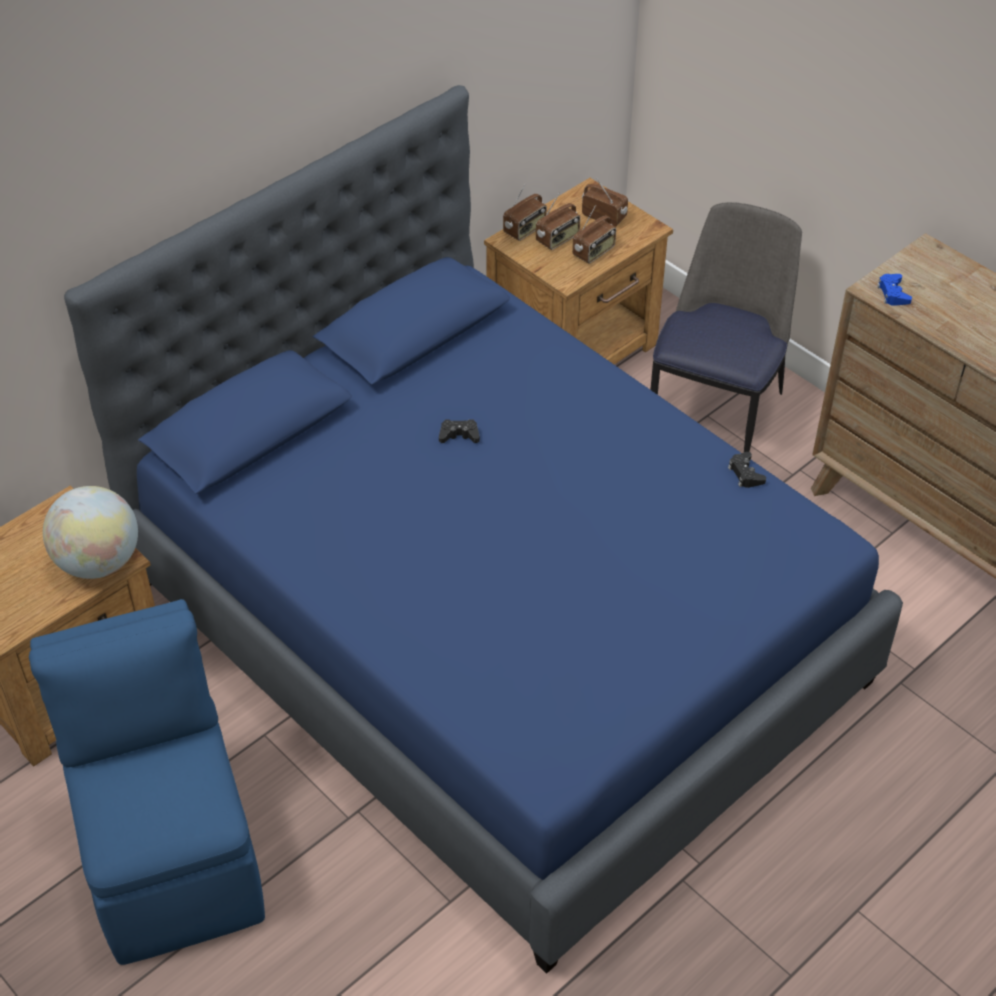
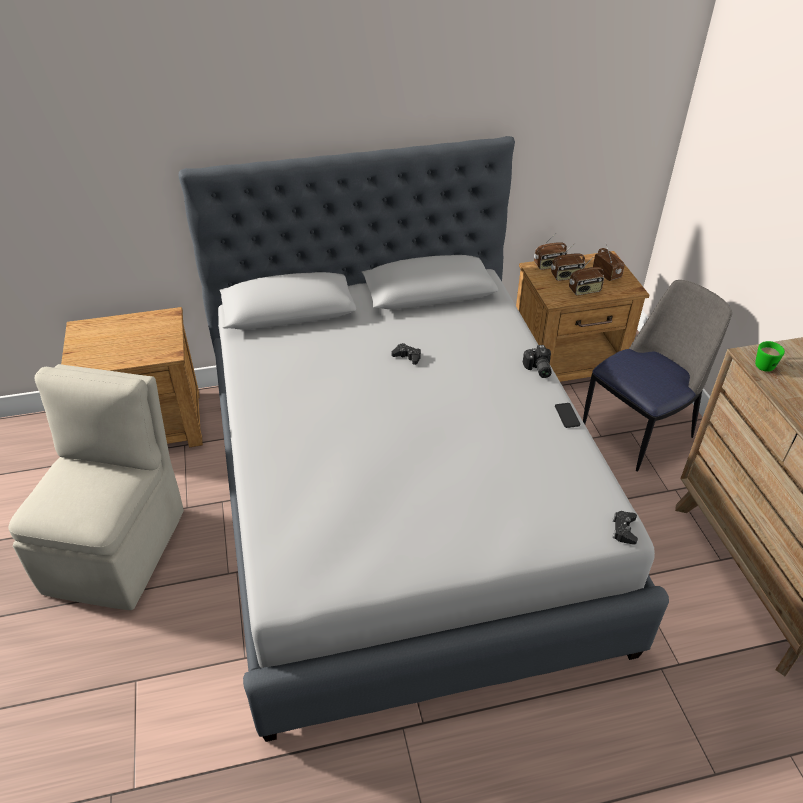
camera: 30 degrees right, 5 degrees down
(98, 562) = (158, 350): globe -> none
(173, 858) = (118, 547): blue chair -> beige chair
(497, 629) = (401, 502): blue bed -> grey bed
(625, 389) = (537, 369): none -> camera
(697, 435) = (567, 415): none -> phone
(745, 474) = (584, 453): black game controller -> black game controller (624, 530)
(893, 293) = (764, 364): blue game controller -> green mug

